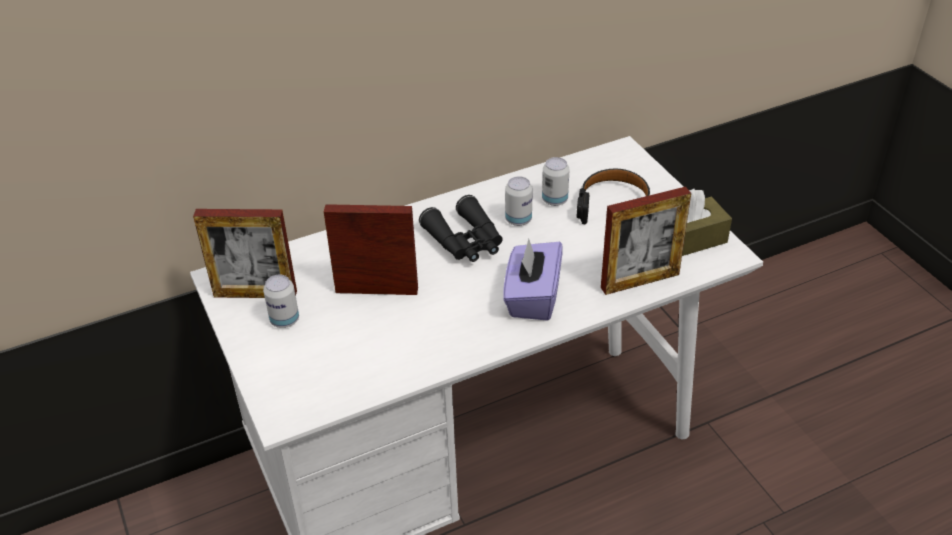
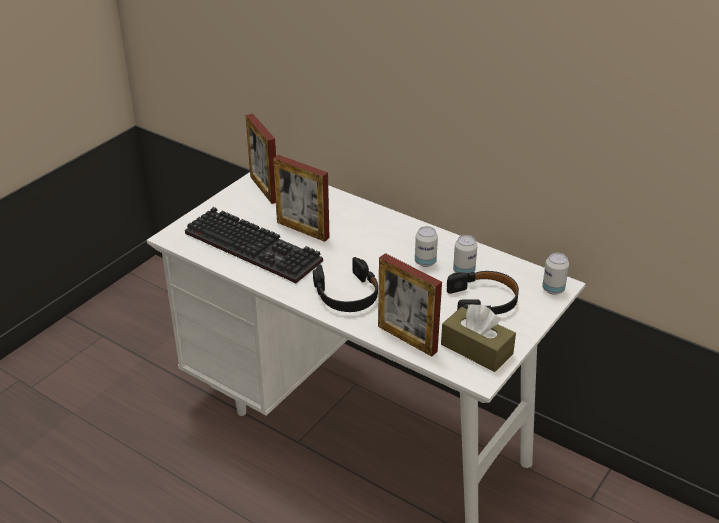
camera: 60 degrees right, 5 degrees down
(284, 320) = (250, 207): can -> can (553, 289)
(376, 290) = (302, 230): picture frame -> picture frame turned 150 degrees clockwise
(377, 342) = (256, 247): none -> keyboard
(465, 241) = (380, 248): black binoculars -> none
(532, 298) = (347, 294): purple tissue box -> black headphones

